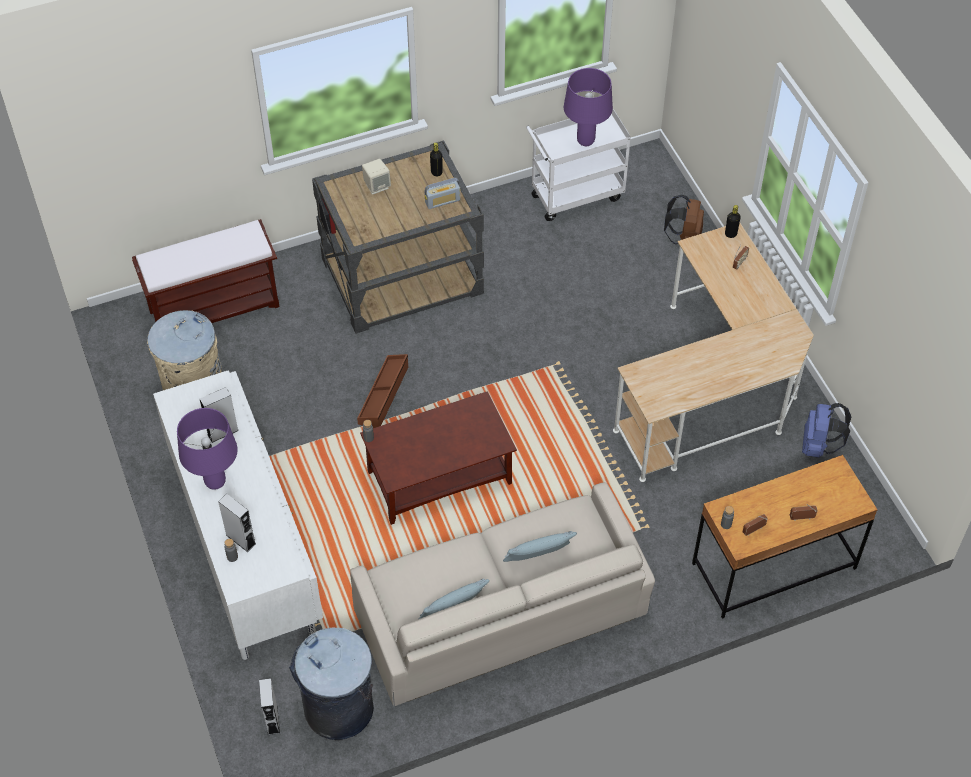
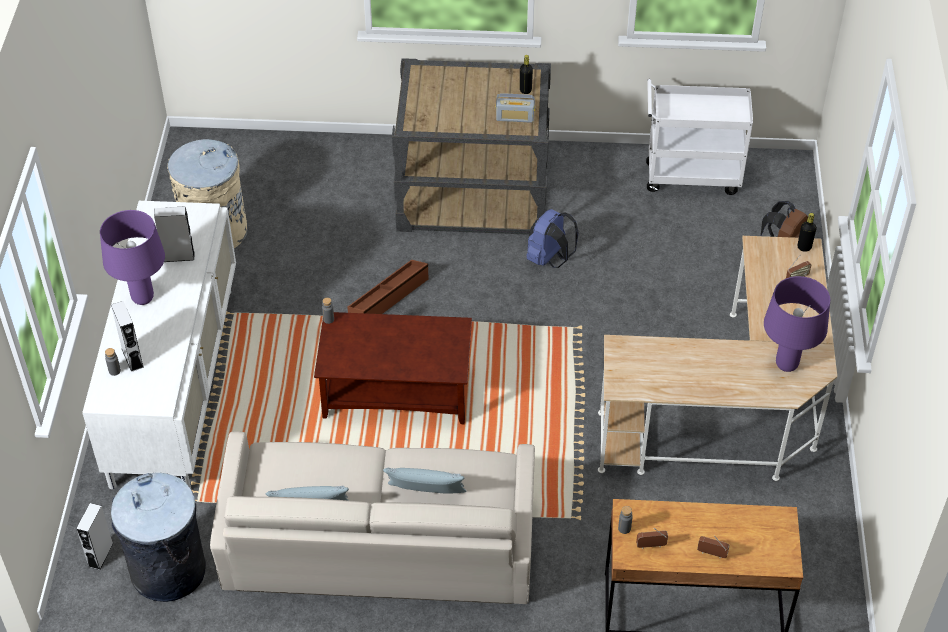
camera: 25 degrees right, 5 degrees down
(215, 307) = (280, 164): brown bench -> none
(377, 186) = (459, 84): beige speaker -> none
(585, 141) = (705, 114): purple table lamp -> purple table lamp (786, 364)
(819, 446) = (813, 508): blue backpack -> blue backpack (550, 259)

